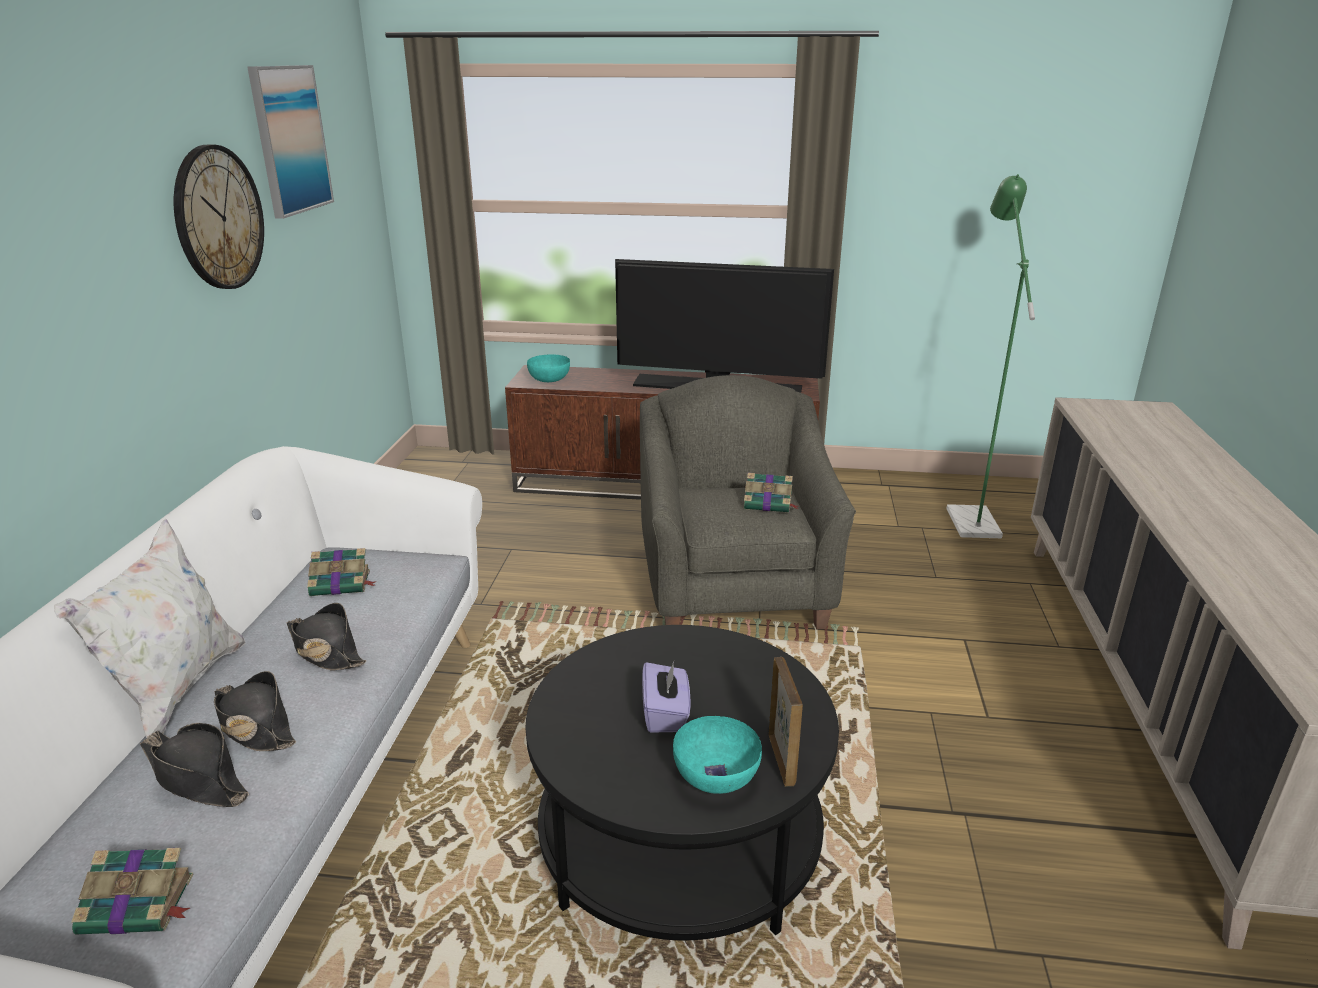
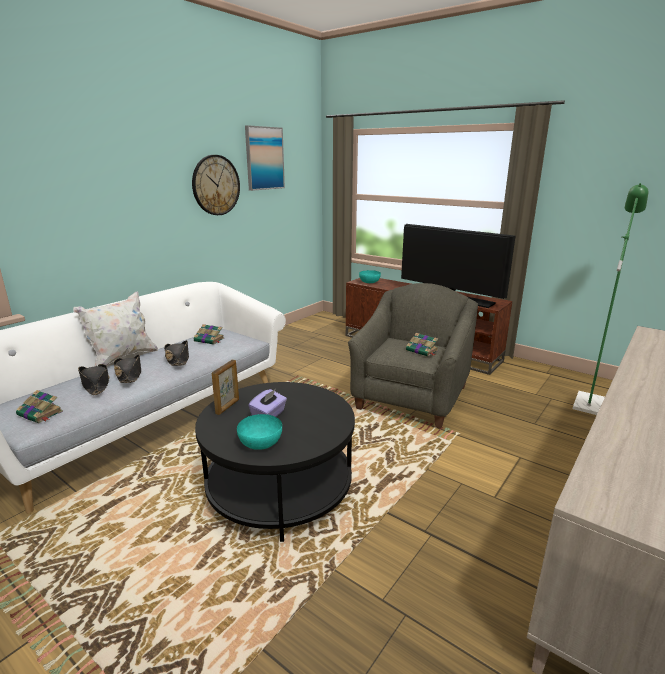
camera: 30 degrees right, 5 degrees down
(782, 759) = (296, 447): picture frame -> picture frame (228, 407)

